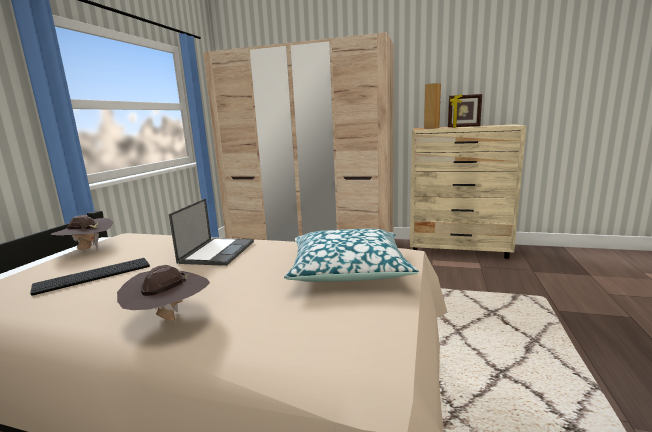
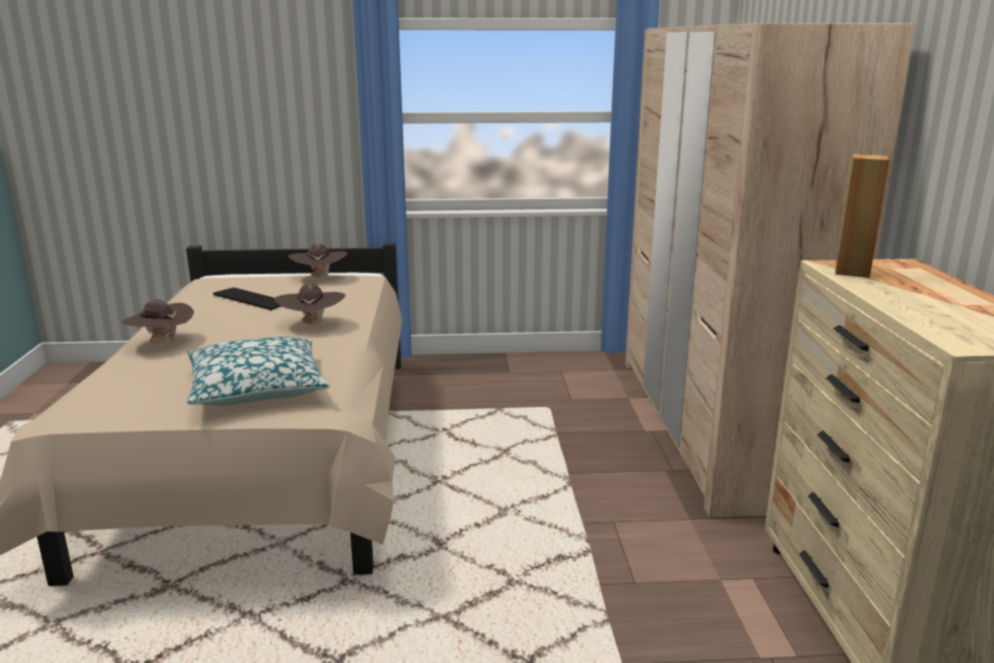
camera: 70 degrees right, 5 degrees up
(217, 251) = (312, 324): laptop -> brown hat
(463, 127) = (900, 297): picture frame -> none

